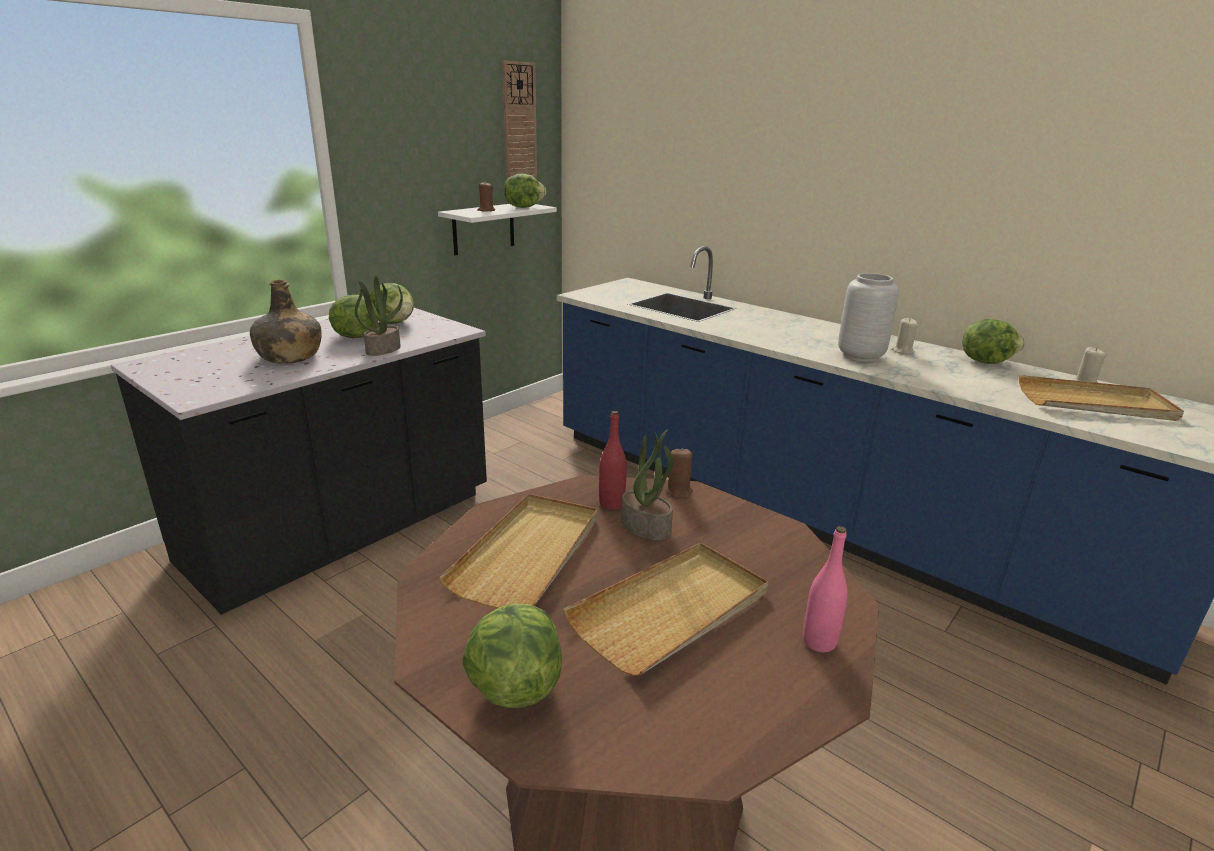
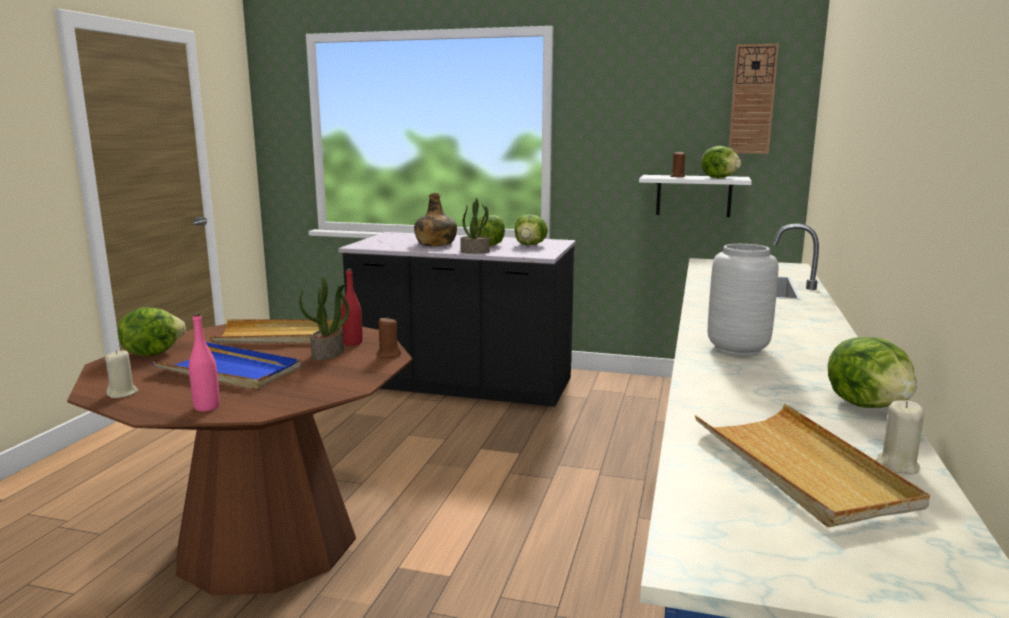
camera: 65 degrees right, 10 degrees down
(671, 610) = (229, 371): beige tray -> blue tray
(902, 351) = (804, 364): beige candle -> beige candle (123, 393)

